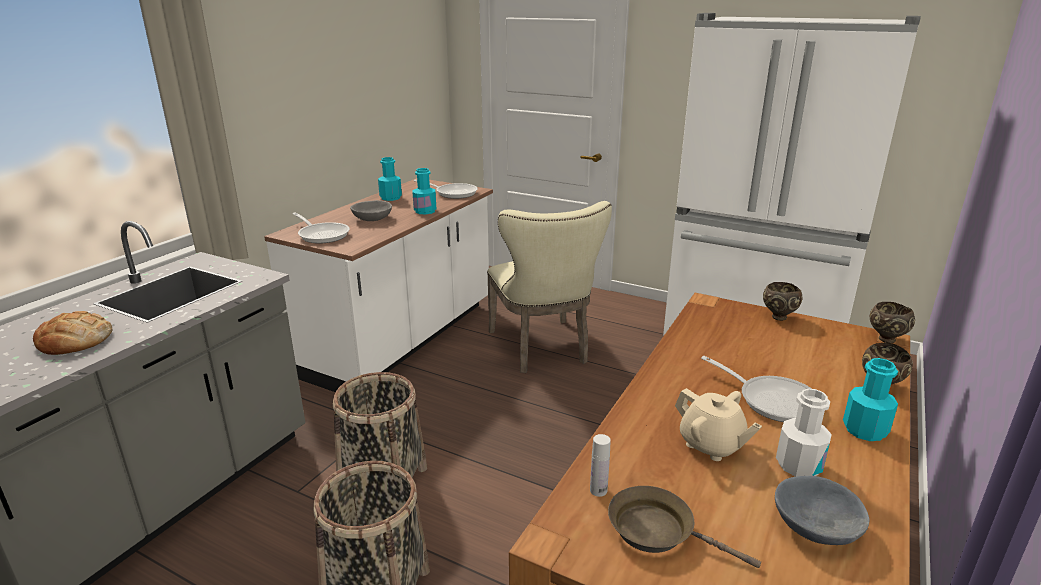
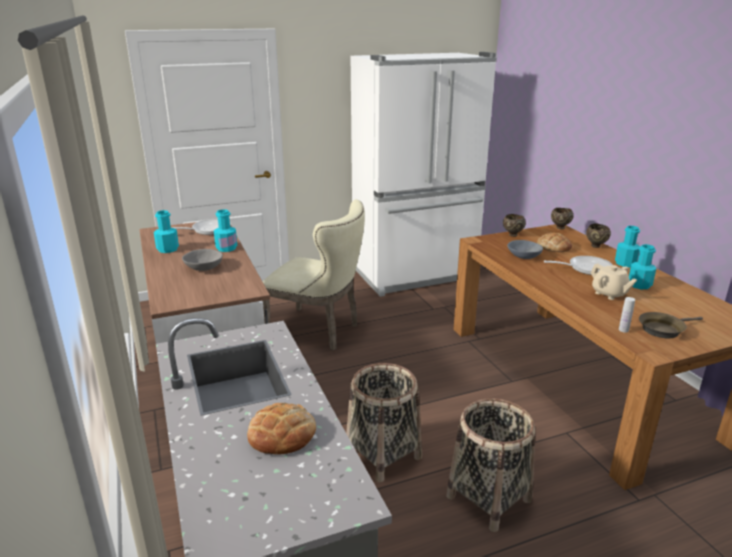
camera: 50 degrees left, 0 degrees up
(322, 235) = (200, 292): frying pan -> none
(711, 445) = (609, 294): beige teapot -> beige teapot turned 60 degrees clockwise
(798, 465) = (639, 285): white bottle -> turquoise bottle
(801, 355) = (554, 247): none -> bread
(815, 525) = (681, 300): grey bowl -> grey bowl (523, 256)

